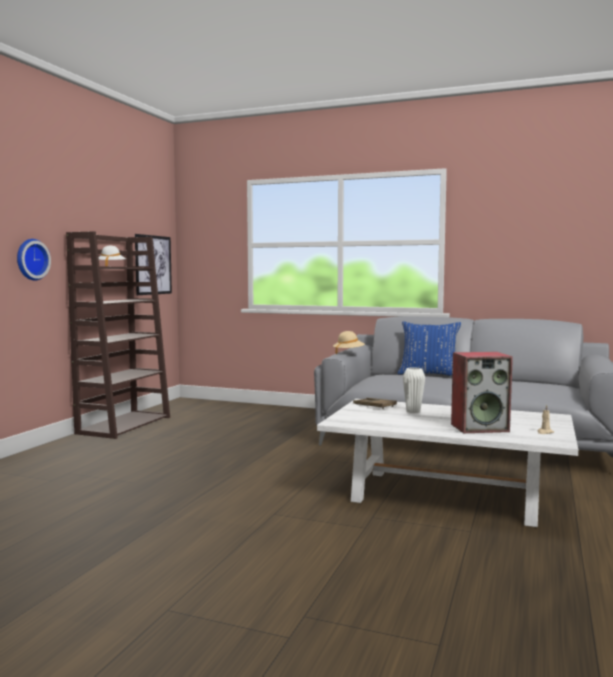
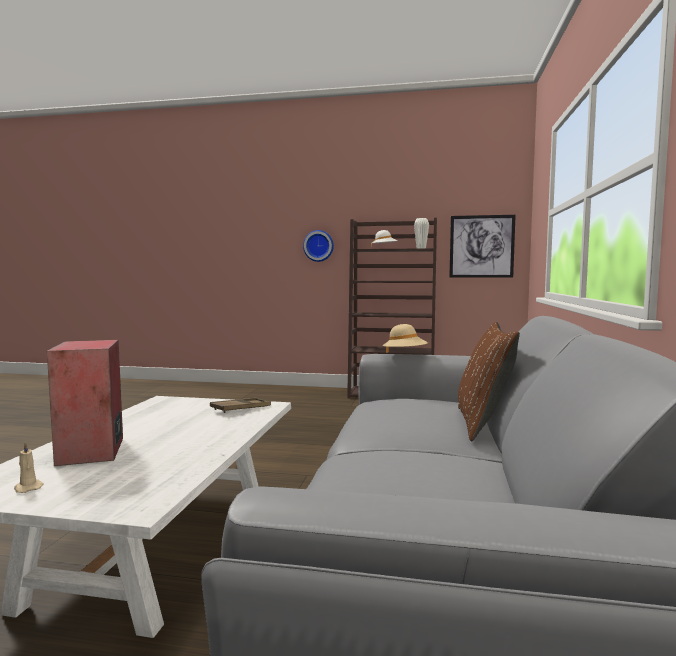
camera: 80 degrees right, 0 degrees up
(413, 411) = (206, 423): white vase -> white vase (421, 248)
(428, 375) = (483, 424): blue pillow -> brown pillow

